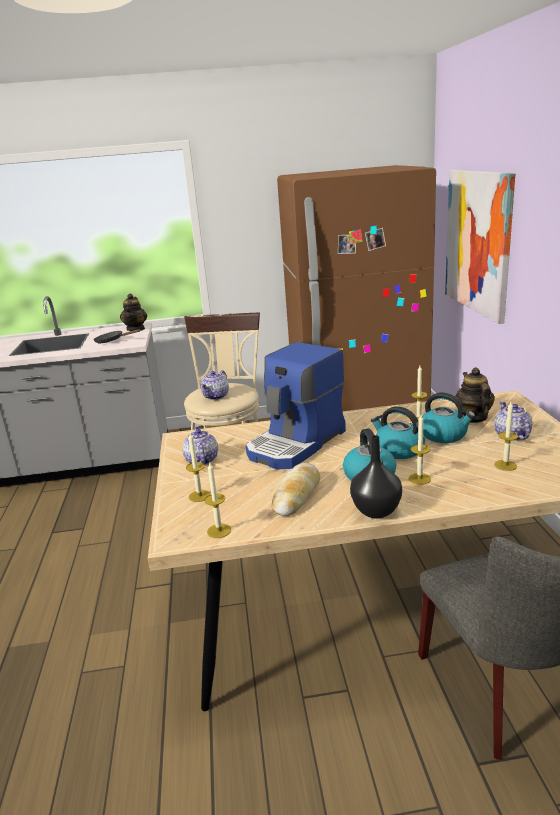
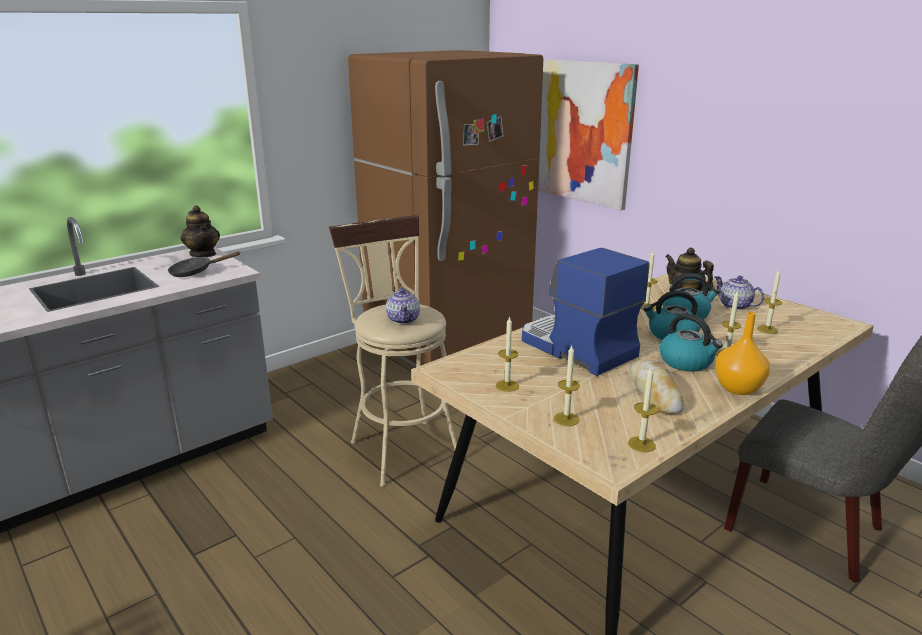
camera: 35 degrees left, 0 degrees up
(201, 460) = (507, 385): teapot -> candle
(297, 443) = (575, 348): coffee machine -> coffee machine turned 135 degrees clockwise
(375, 511) = (737, 389): black vase -> orange vase

